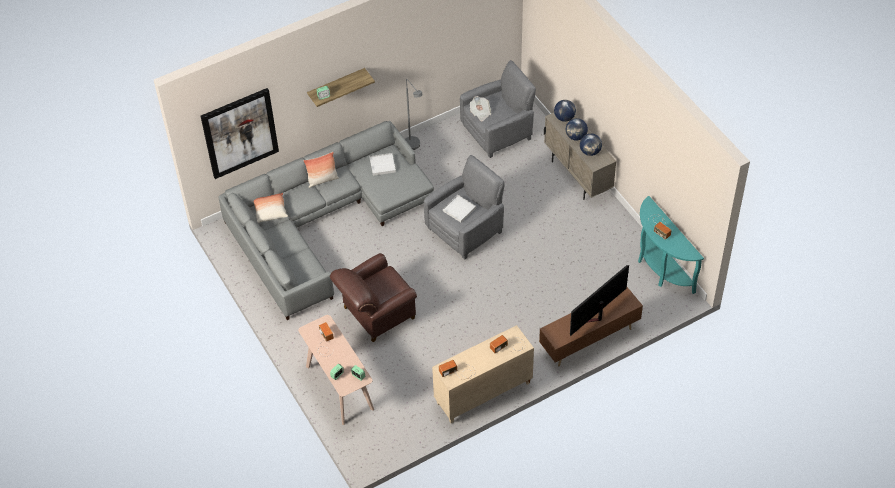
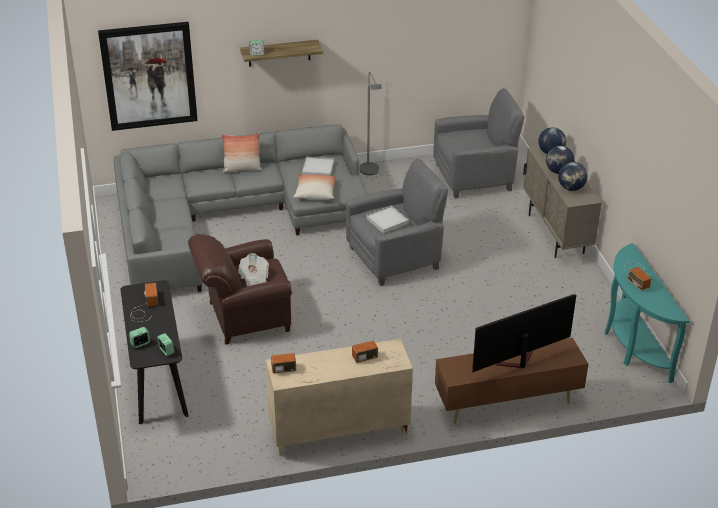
camera: 15 degrees right, 15 degrees down
(270, 211) = (166, 185): pillow -> pillow (315, 193)
(339, 387) = (157, 382): beige console table -> black console table
(480, 113) = (454, 141): newspaper -> newspaper (253, 278)

